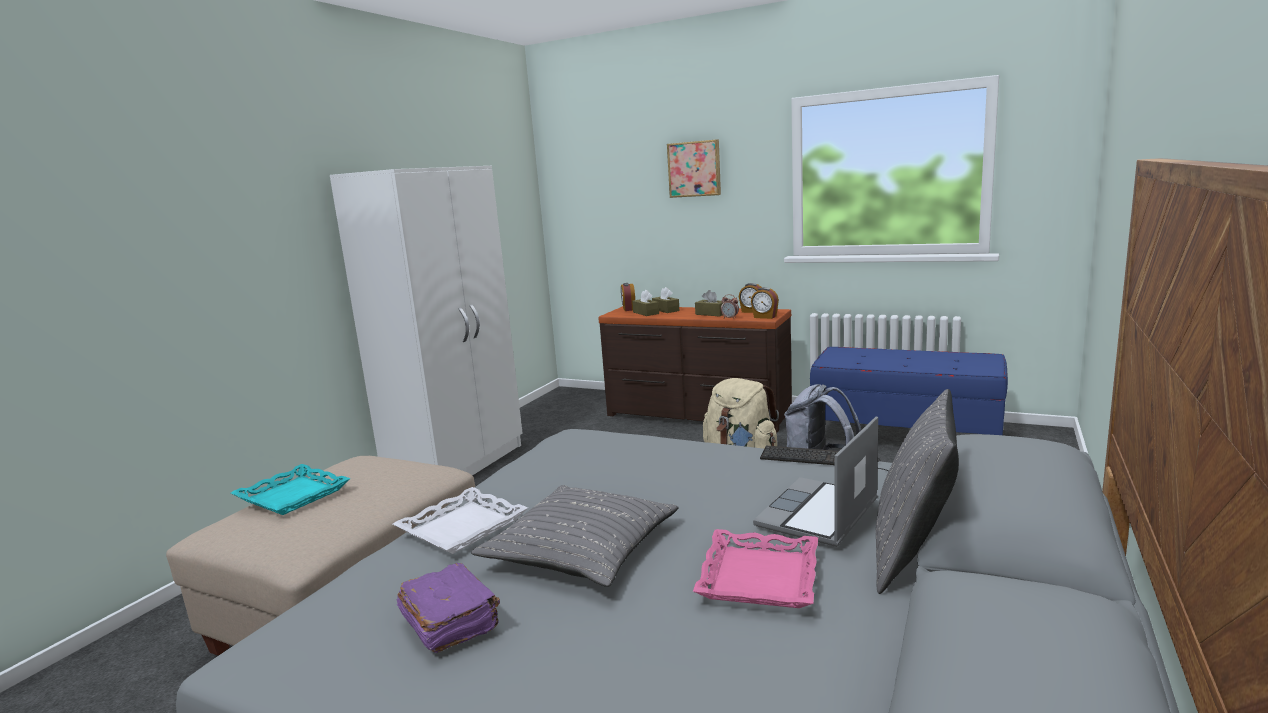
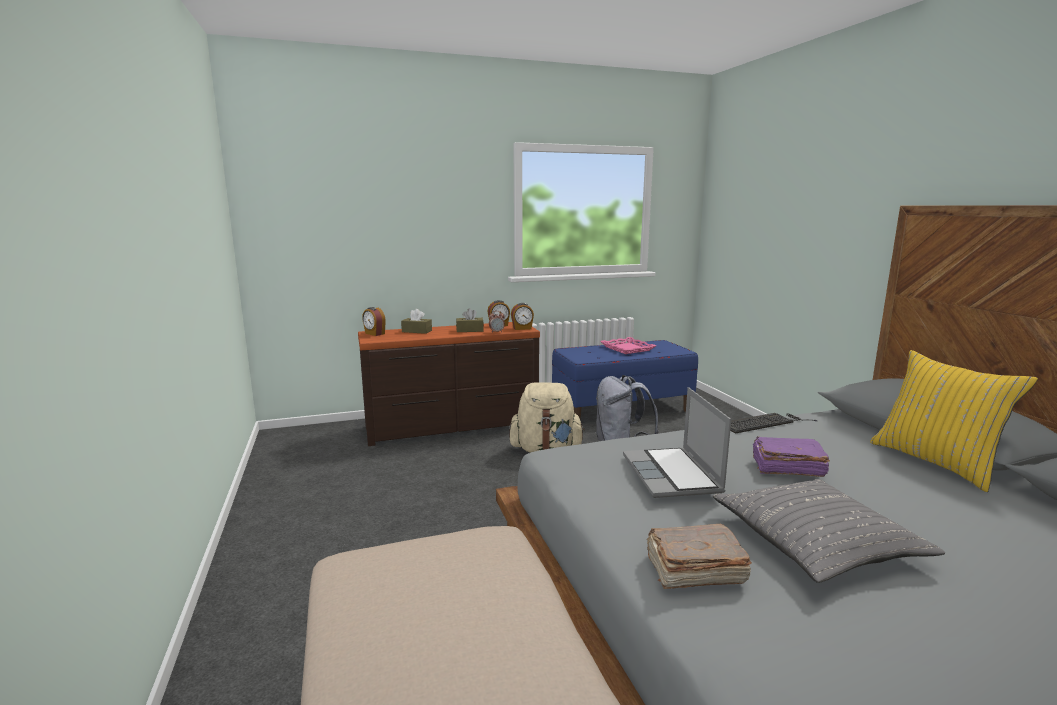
camera: 45 degrees left, 0 degrees up
(294, 495) = (395, 638): turquoise tray -> none
(450, 622) = (916, 653): purple book -> purple book (786, 468)
(459, 465) = (277, 543): white wardrobe -> none
(462, 527) = (693, 571): white tray -> brown book
(646, 313) = (404, 335): brown tissue box -> none
(694, 169) = (425, 196): picture -> none
(760, 577) = (938, 508): pink tray -> pink tray (628, 349)
(818, 515) = (857, 458): laptop -> laptop (673, 475)
(913, 552) = (936, 463): grey pillow -> yellow pillow

